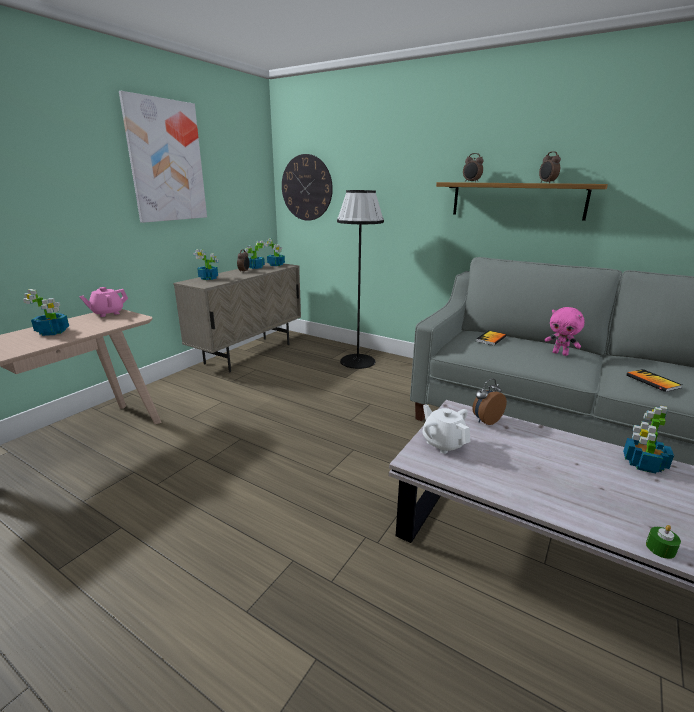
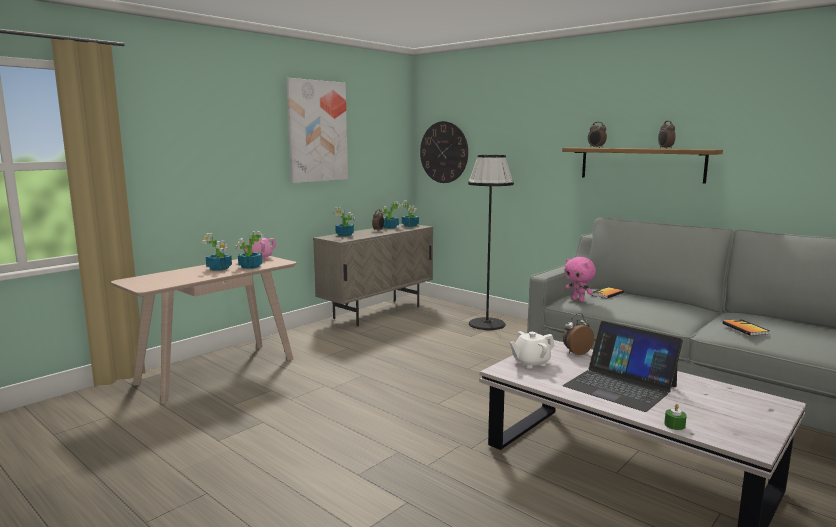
camera: 10 degrees right, 10 degrees down
(443, 443) = (530, 363): white teapot -> white teapot turned 90 degrees counterclockwise
(559, 475) = (620, 386): none -> laptop
(560, 353) = (670, 307): pink plush toy -> pink plush toy (578, 300)
(643, 464) = (702, 385): potted plant -> potted plant (250, 266)

